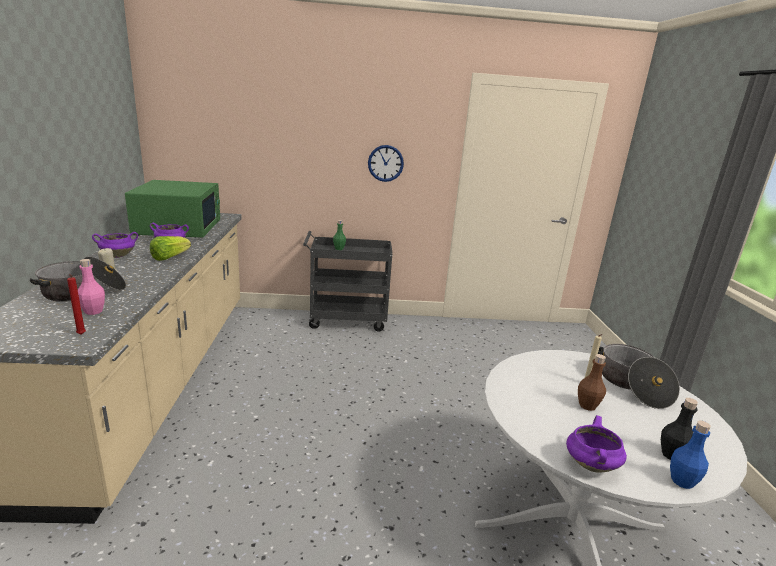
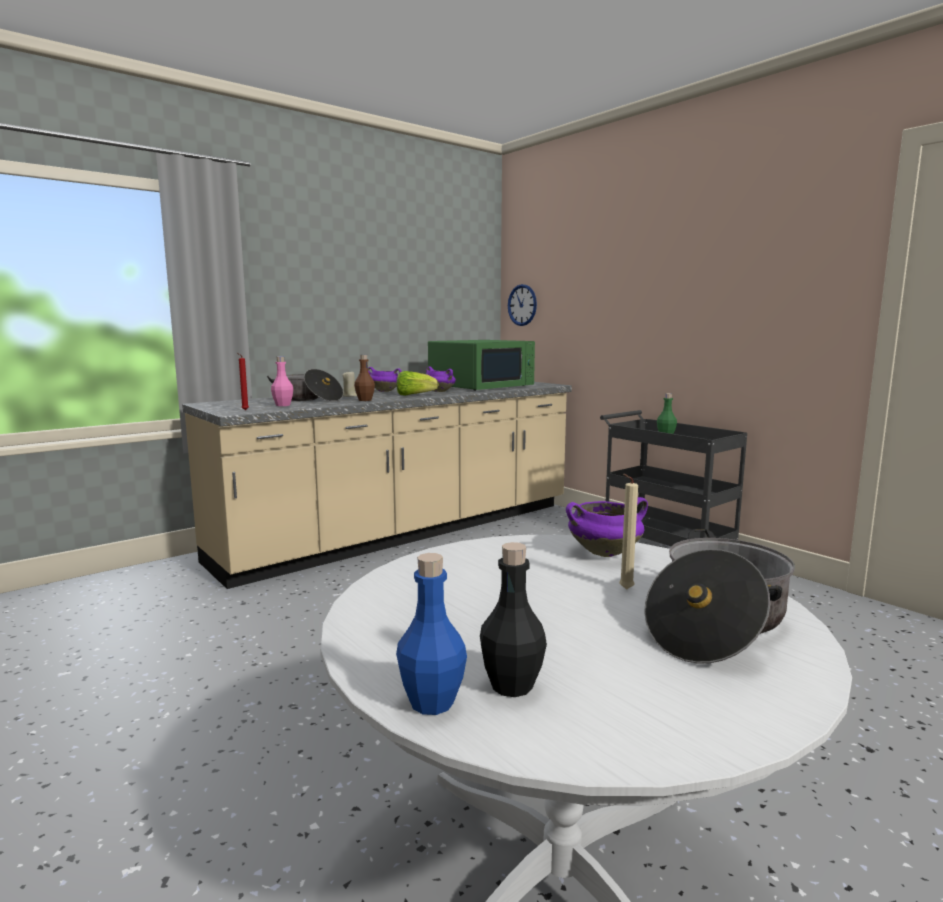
camera: 55 degrees right, 10 degrees down
(385, 163) = (747, 308): wall clock -> wall clock (522, 305)
(587, 405) = (550, 599): brown bottle -> brown bottle (365, 400)
(590, 464) = (374, 622): purple cooking pot -> purple cooking pot (605, 552)

